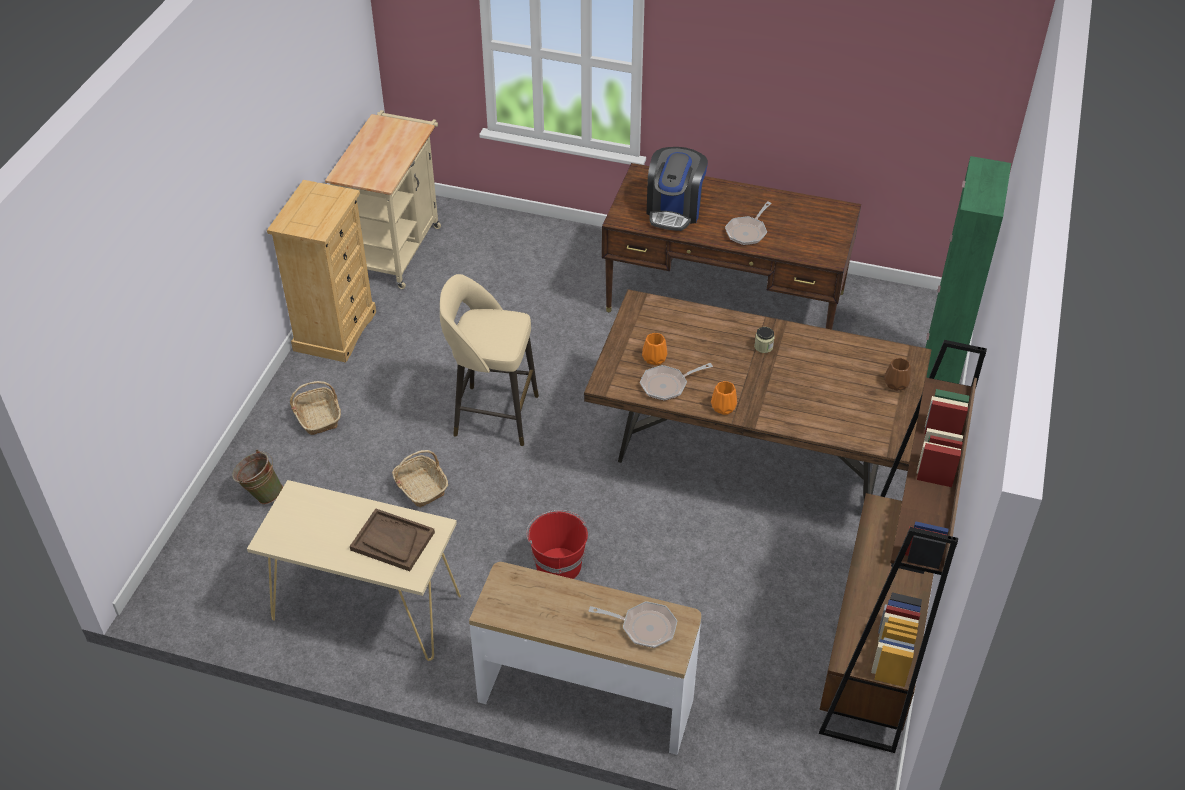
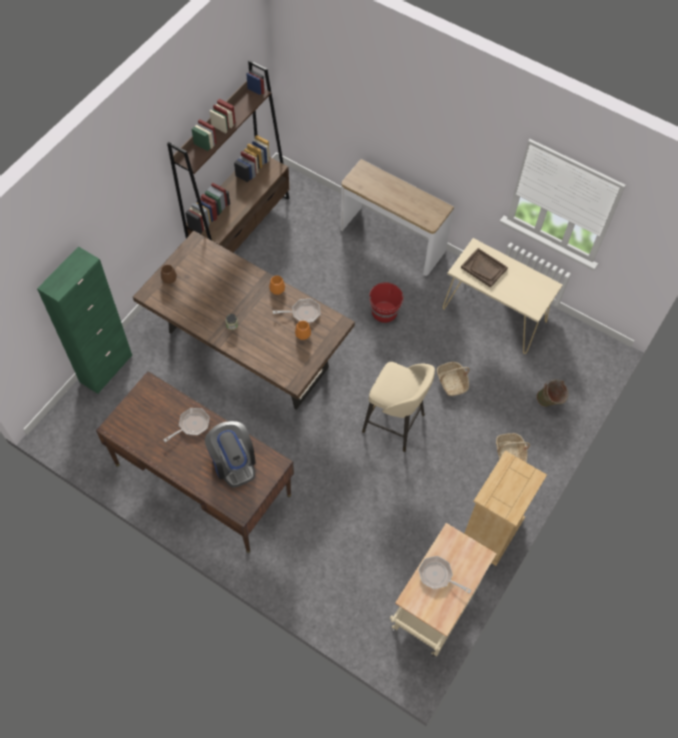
camera: 165 degrees left, 15 degrees up
(644, 627) = (371, 182): frying pan -> frying pan (438, 575)
(674, 210) = (233, 462): coffee machine -> coffee machine turned 120 degrees clockwise

